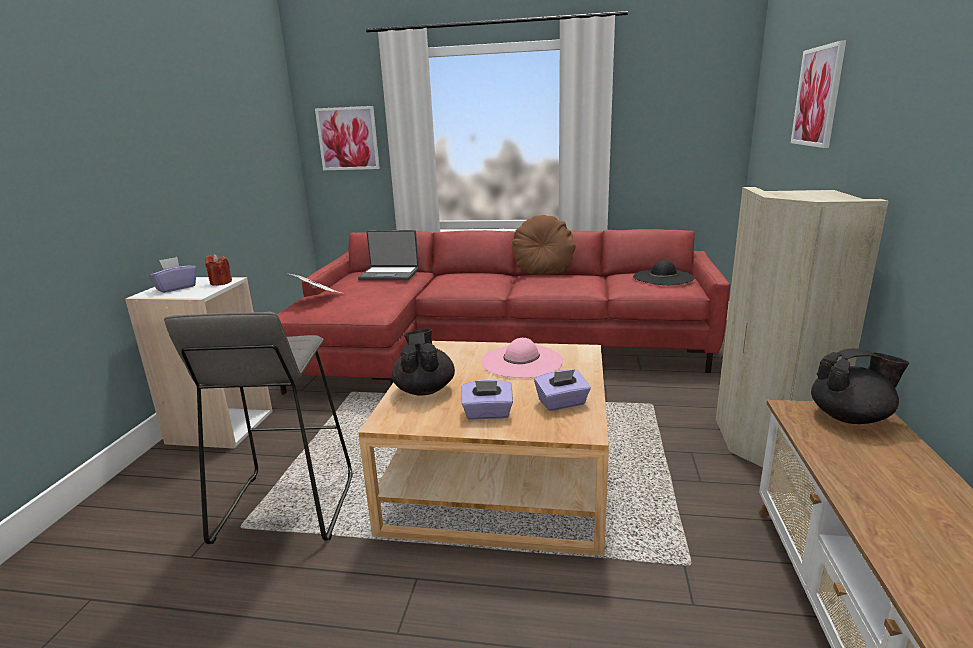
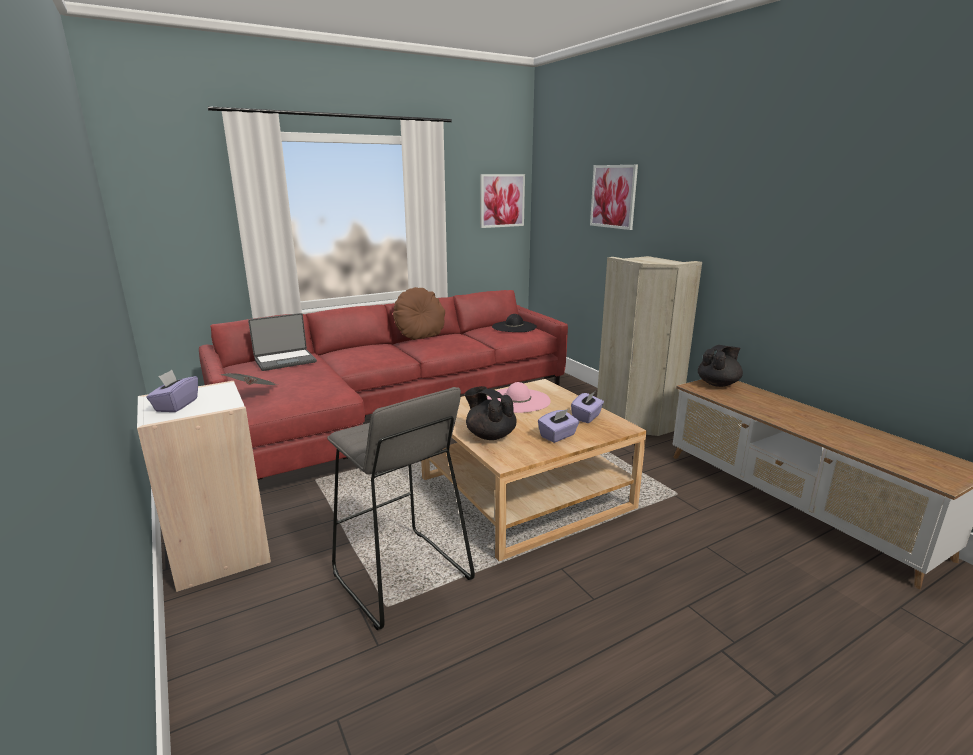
camera: 40 degrees left, 0 degrees up
(220, 282) = (219, 390): red candle -> none
(348, 138) = (180, 222): picture -> picture (502, 200)

